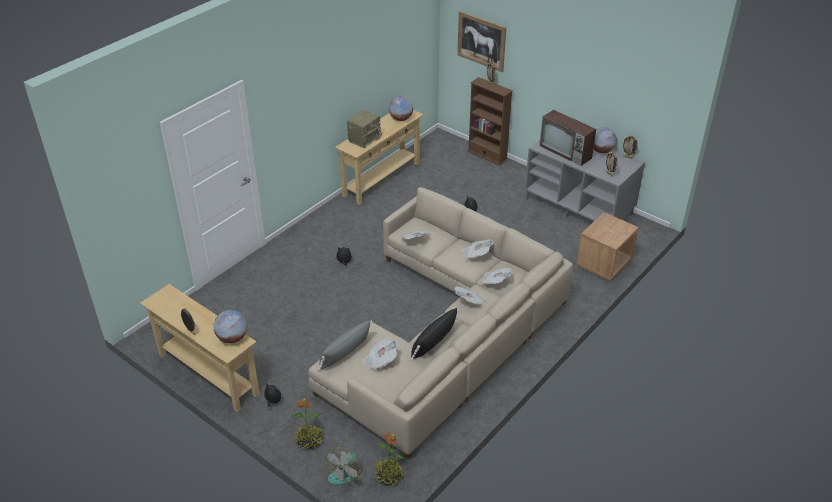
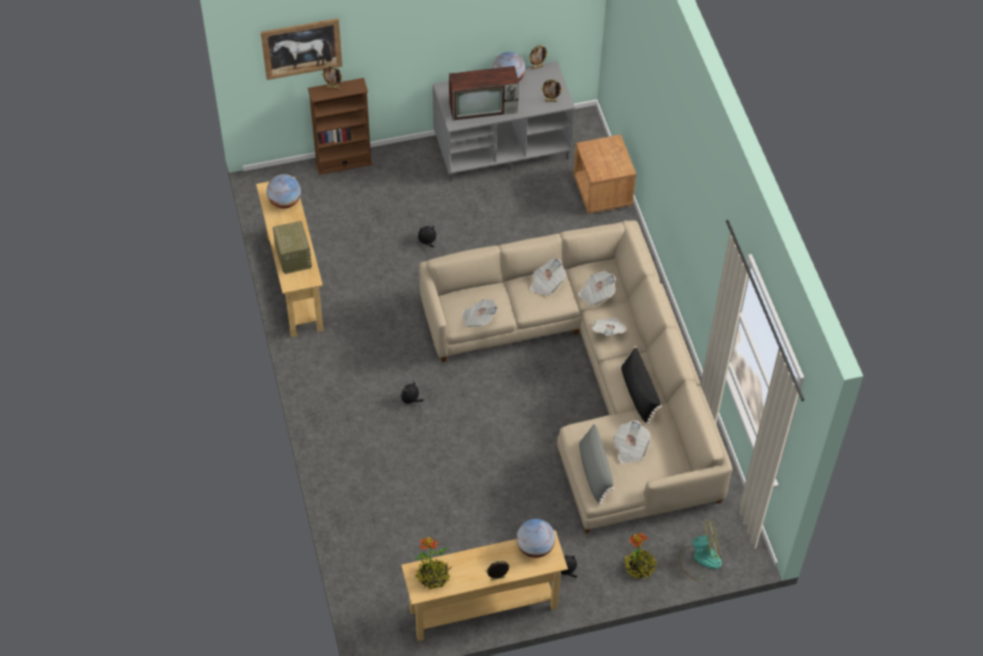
camera: 55 degrees left, 15 degrees up
(346, 472) = (700, 558): fan -> fan turned 75 degrees counterclockwise
(389, 475) = (728, 528): potted plant -> potted plant (433, 576)

